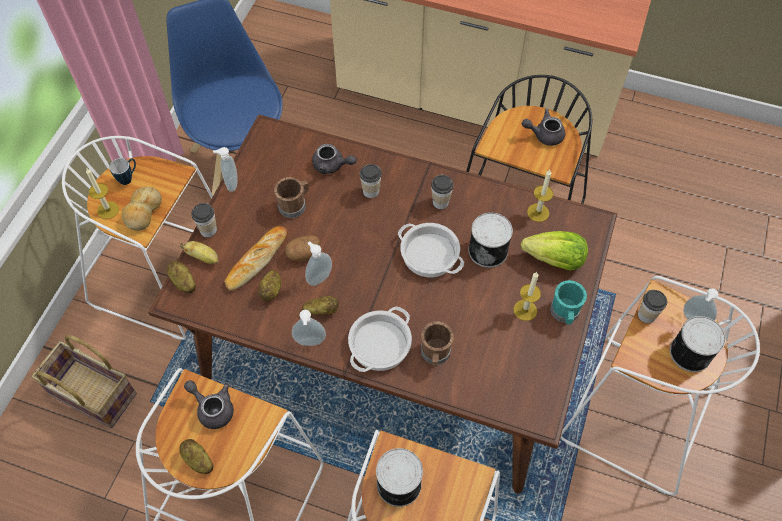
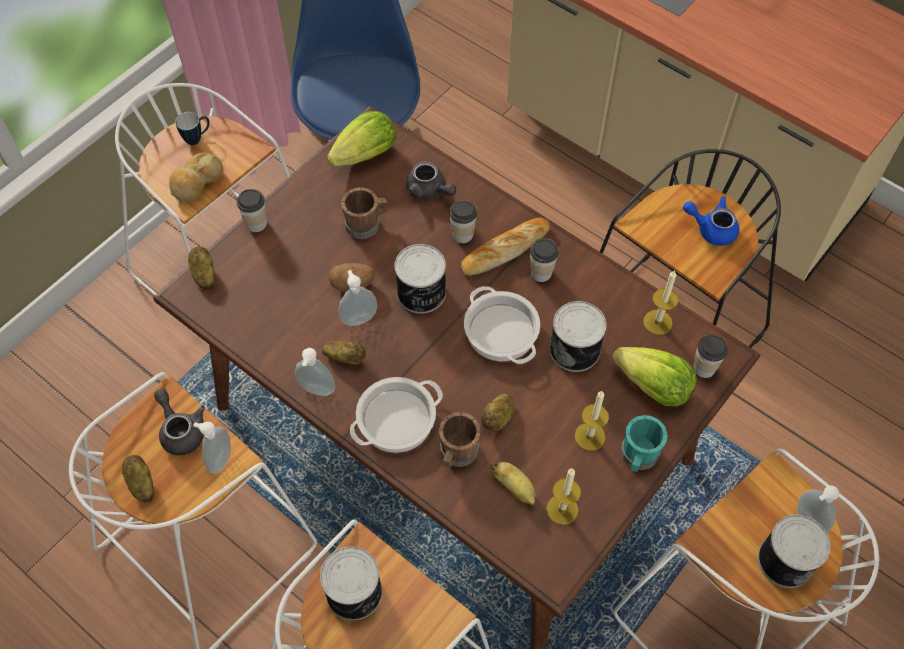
camera: 20 degrees right, 0 degrees up
(92, 395) = (94, 377): basket -> none
(108, 210) = (160, 168): candle -> candle (562, 509)
(203, 257) = (238, 254): banana -> banana (515, 488)
(231, 183) = (304, 177): soap dispenser -> soap dispenser (219, 459)
(256, 260) = (296, 275): bread -> bread (505, 250)
(272, 152) = (365, 155): none -> lettuce
(272, 290) = (298, 316): potato -> potato (498, 418)
(358, 244) = (421, 293): none -> can
(544, 135) = (711, 229): grey teapot -> blue teapot
(646, 315) = (747, 494): cup -> cup (704, 368)

